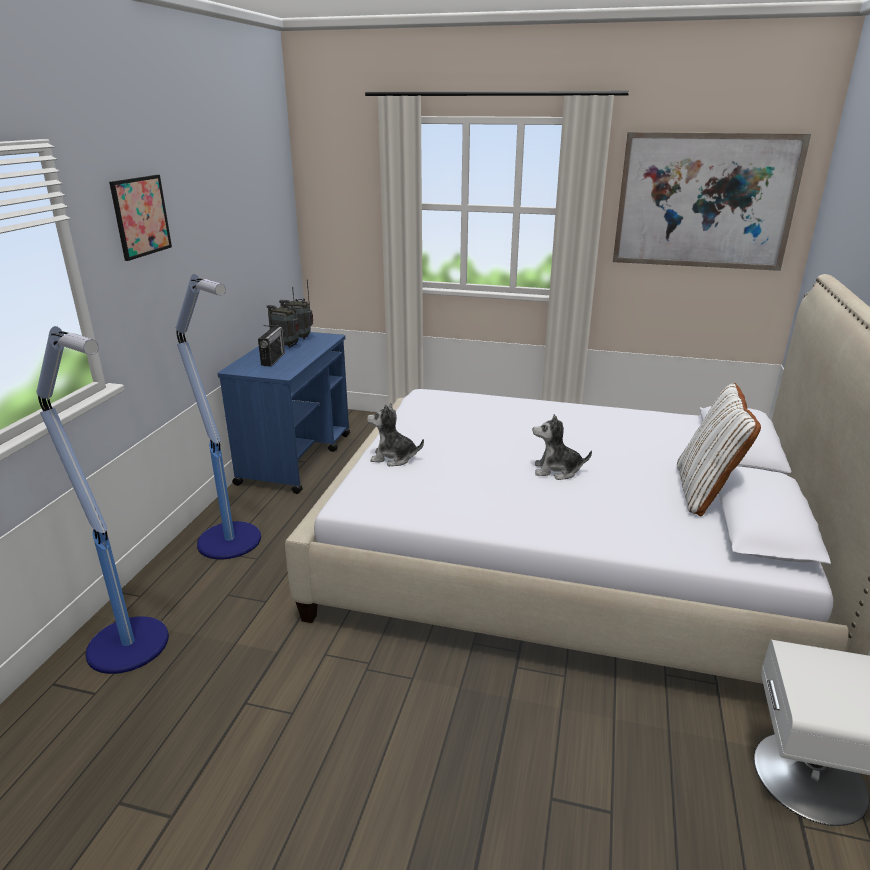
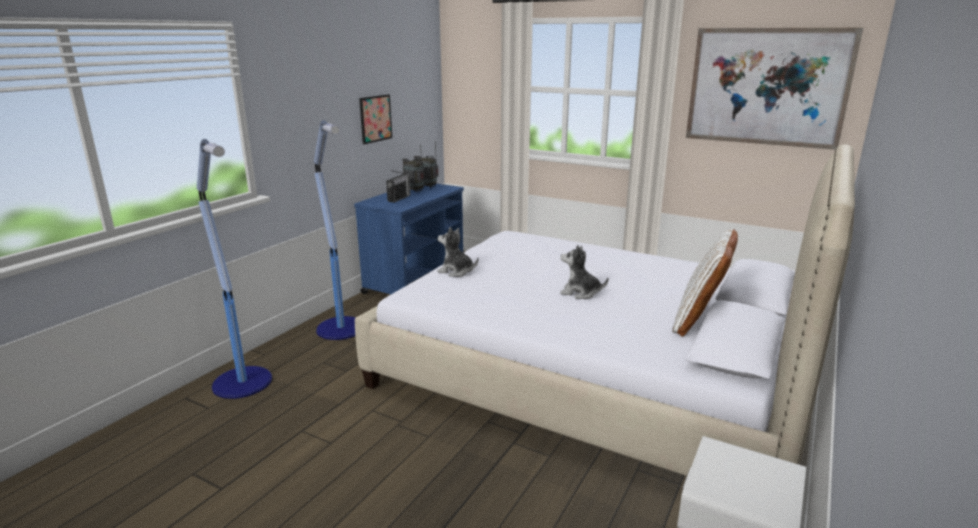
camera: 15 degrees right, 5 degrees down
(141, 216) = (300, 81): picture -> picture (375, 118)

